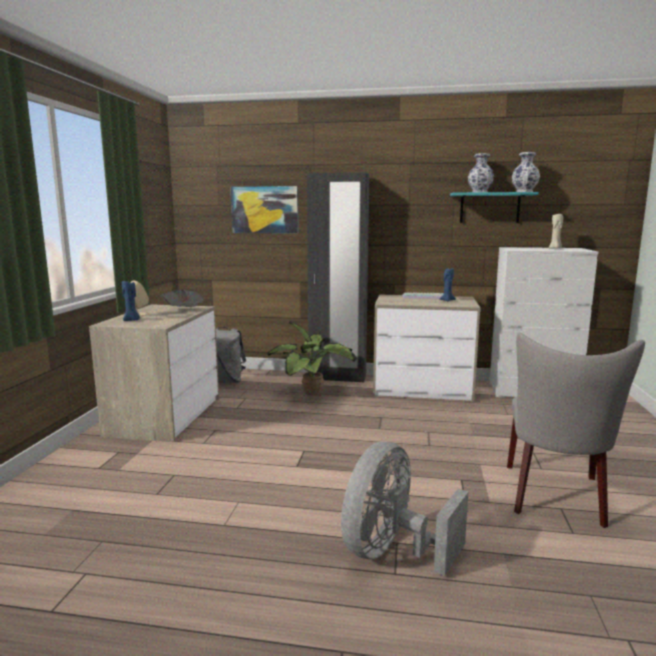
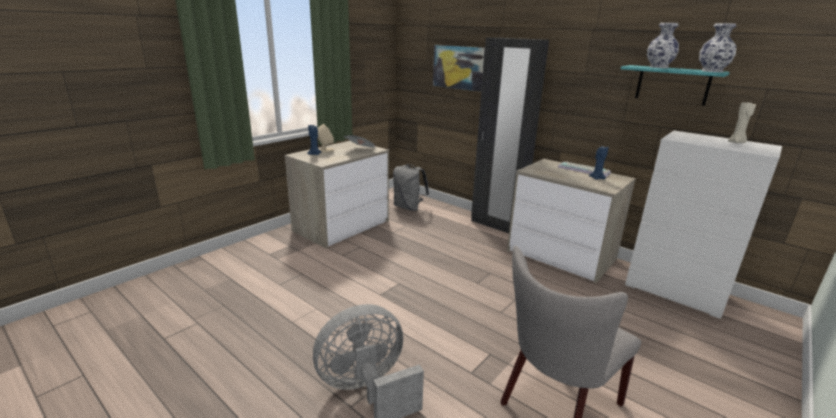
camera: 30 degrees right, 10 degrees up
(314, 393) = (461, 235): potted plant -> none

